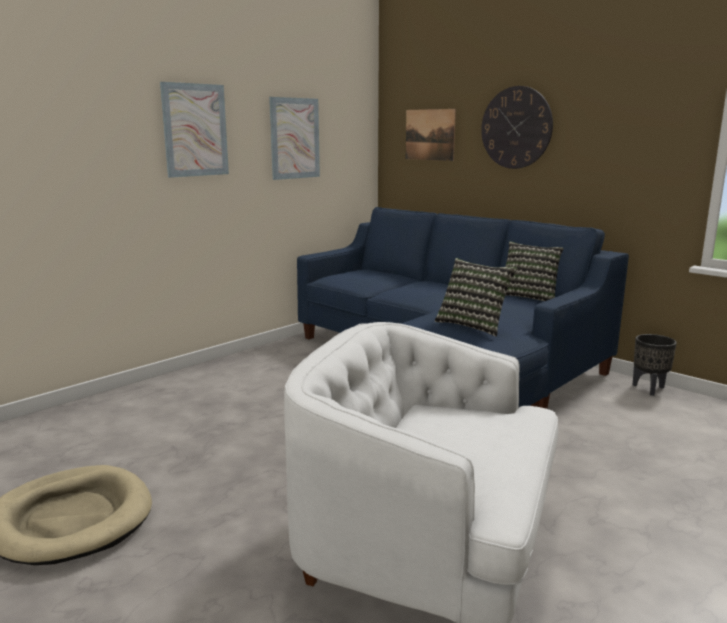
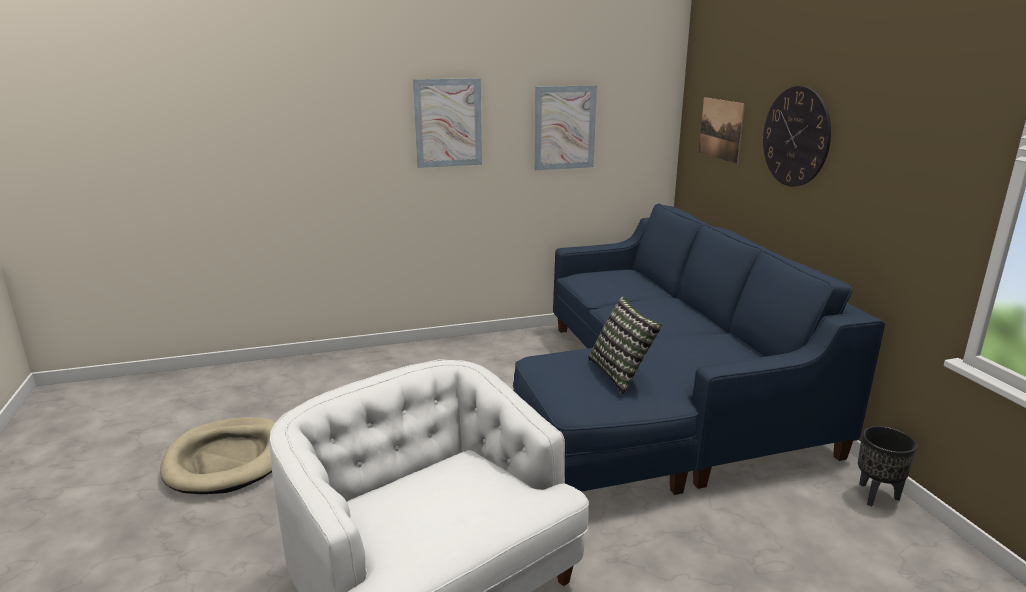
camera: 30 degrees right, 5 degrees up
(529, 296) = (750, 346): pillow -> none

